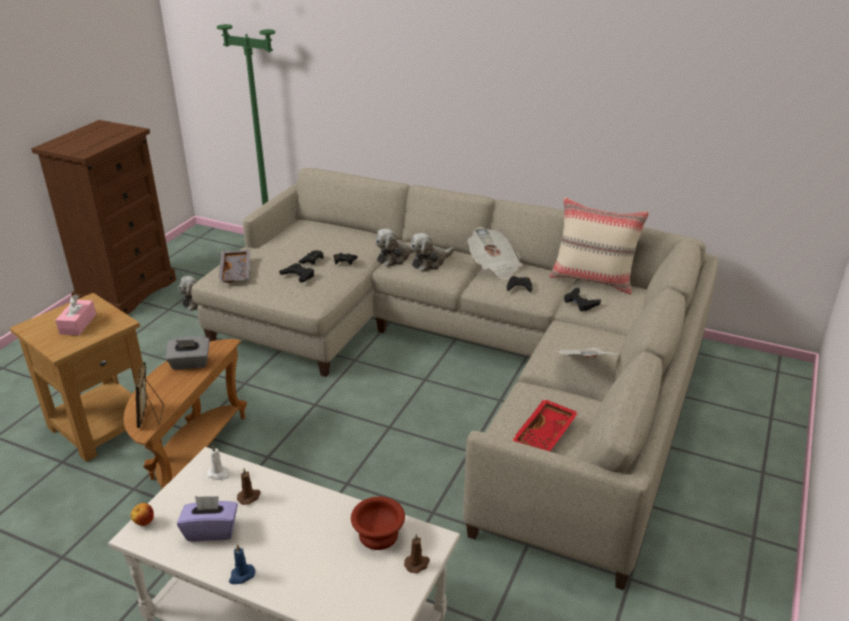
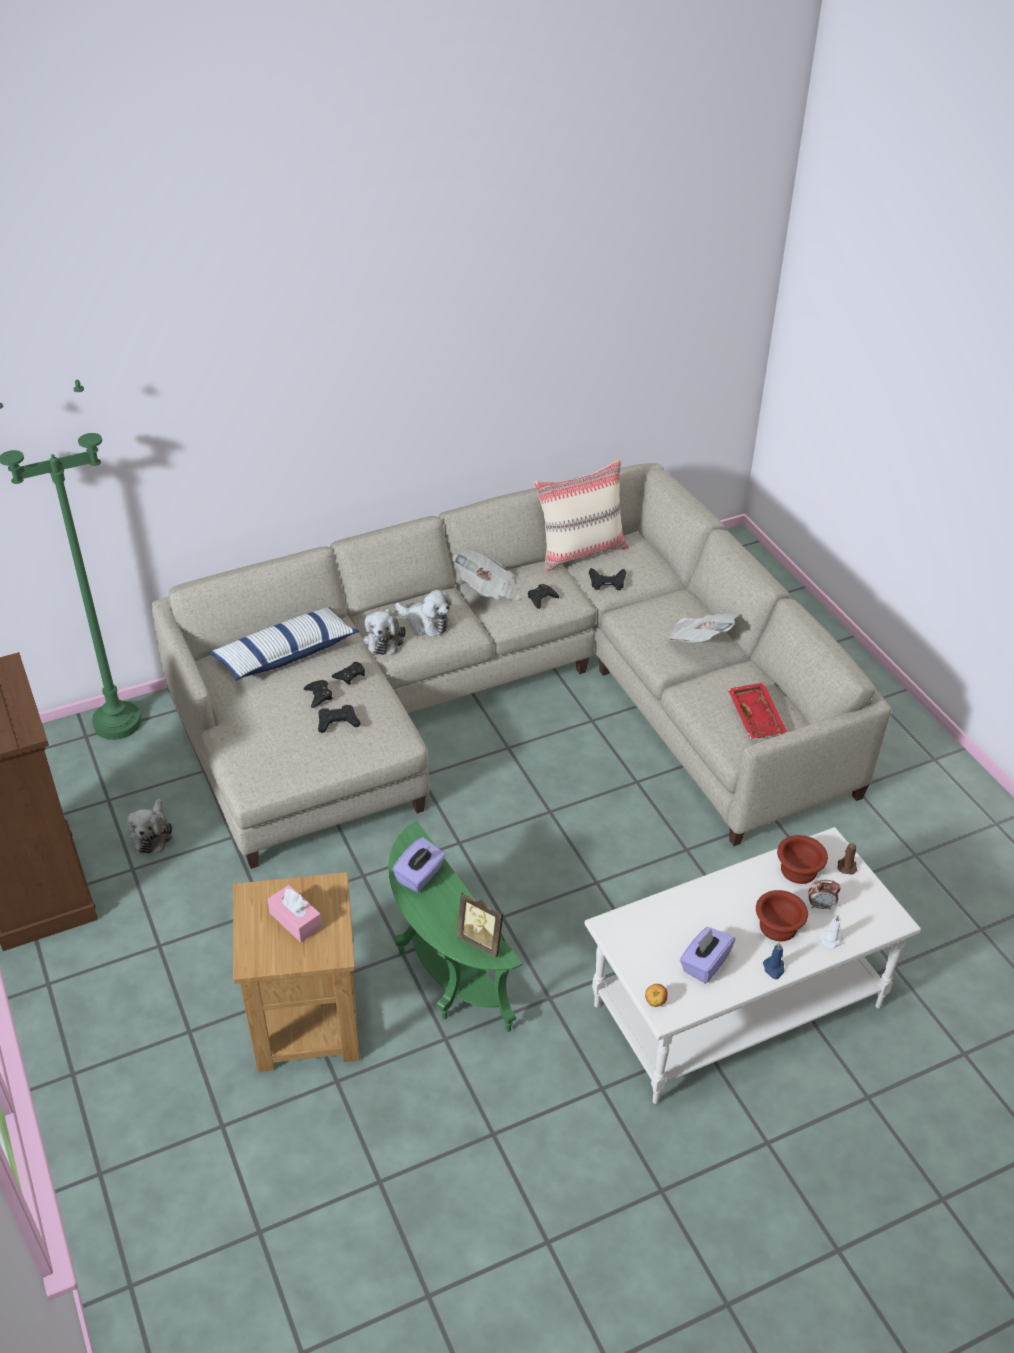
camera: 50 degrees left, 10 degrees up
(190, 363) = (420, 876): grey tissue box -> purple tissue box
(191, 458) = (444, 973): brown side table -> green side table
(219, 474) = (635, 927): white candle -> white candle (832, 940)
(236, 271) = (264, 762): grey tray -> none
(249, 497) = (684, 922): brown candle -> none
(294, 554) = (777, 927): none -> brown bowl
(334, 236) = (285, 654): none -> pillow
(348, 570) = (820, 905): none -> alarm clock
(430, 262) = (426, 623): plush toy -> plush toy turned 60 degrees counterclockwise

